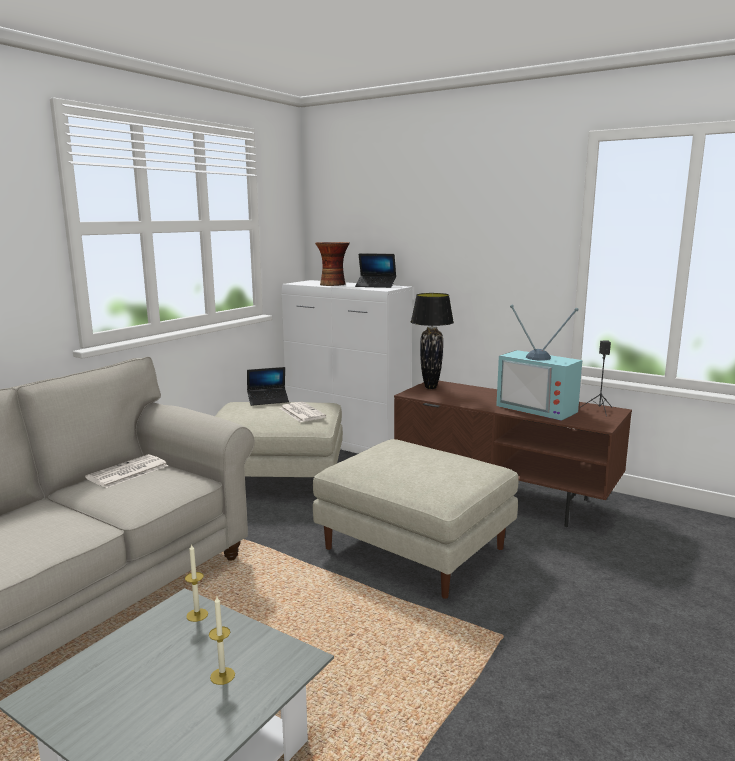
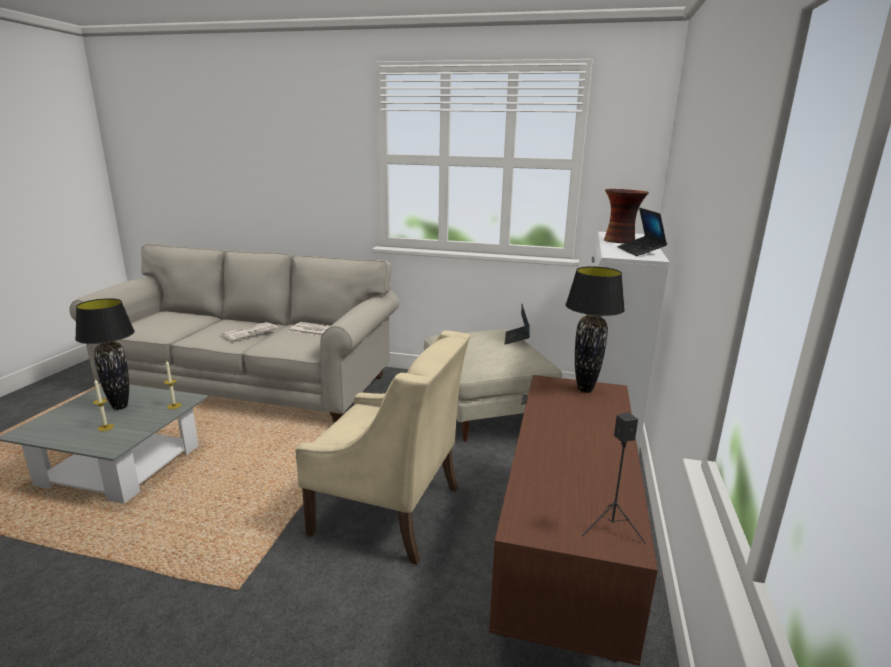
camera: 70 degrees right, 5 degrees up
(148, 671) = (120, 407): none -> black table lamp
(268, 400) = (517, 339): laptop -> laptop turned 45 degrees clockwise
(301, 412) = (492, 356): newspaper -> newspaper (250, 332)
(416, 548) = (388, 510): beige ottoman -> beige armchair
(539, 408) = (567, 469): television -> none

